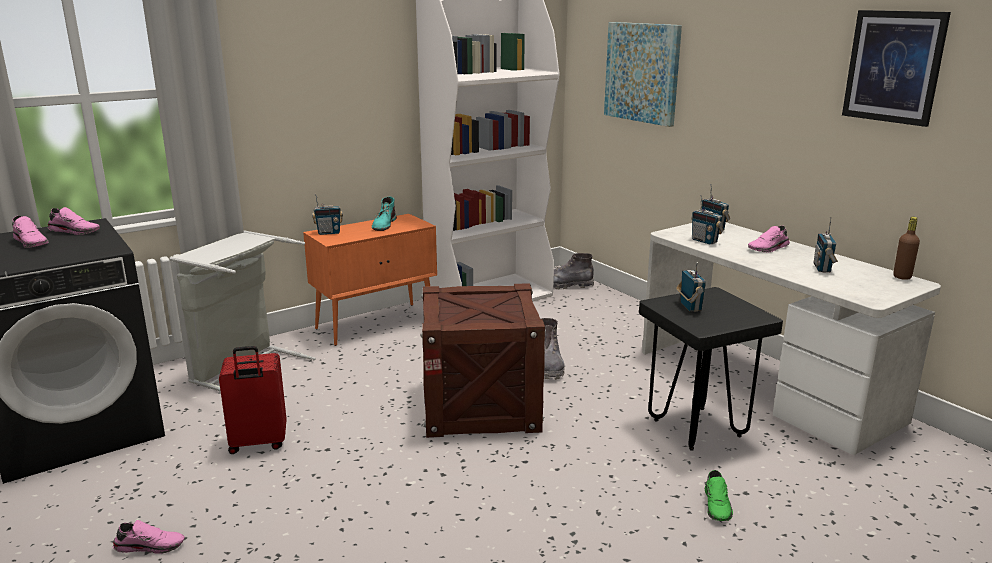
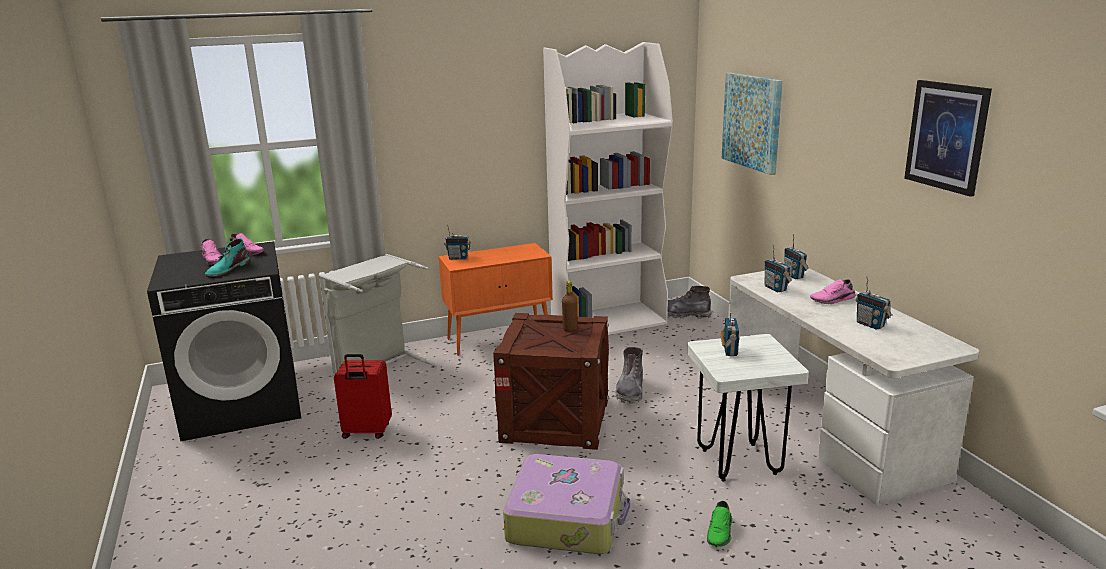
camera: 15 degrees right, 0 degrees up
(150, 545) = (263, 501): pink shoe -> none
(384, 224) = (508, 252): turquoise boot -> turquoise boot (227, 269)
(545, 512) = (567, 517): none -> suitcase
(696, 428) = (738, 462): black stool -> white stool
(822, 268) = (870, 325): radio -> radio turned 60 degrees counterclockwise
(902, 277) = (945, 339): brown bottle -> brown bottle (570, 329)

